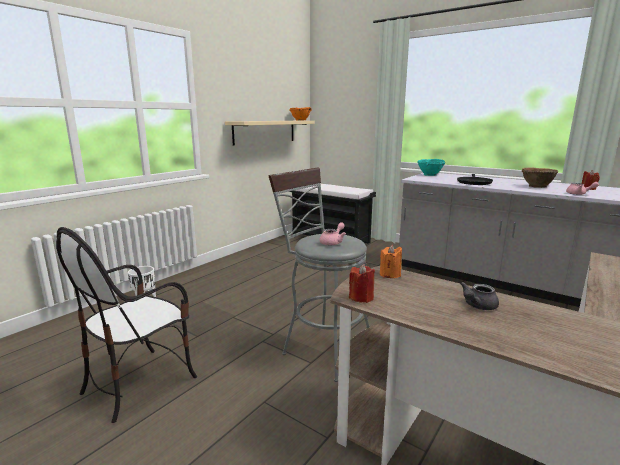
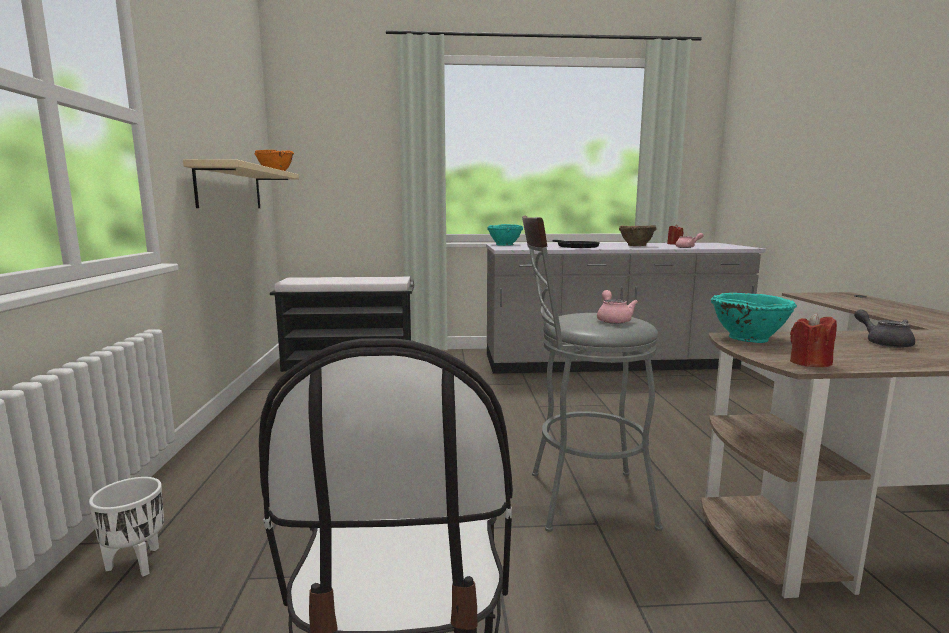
camera: 40 degrees left, 5 degrees down
(390, 274) = (748, 338): orange candle -> turquoise bowl
(477, 306) = (884, 343): grey teapot -> grey teapot turned 150 degrees clockwise

